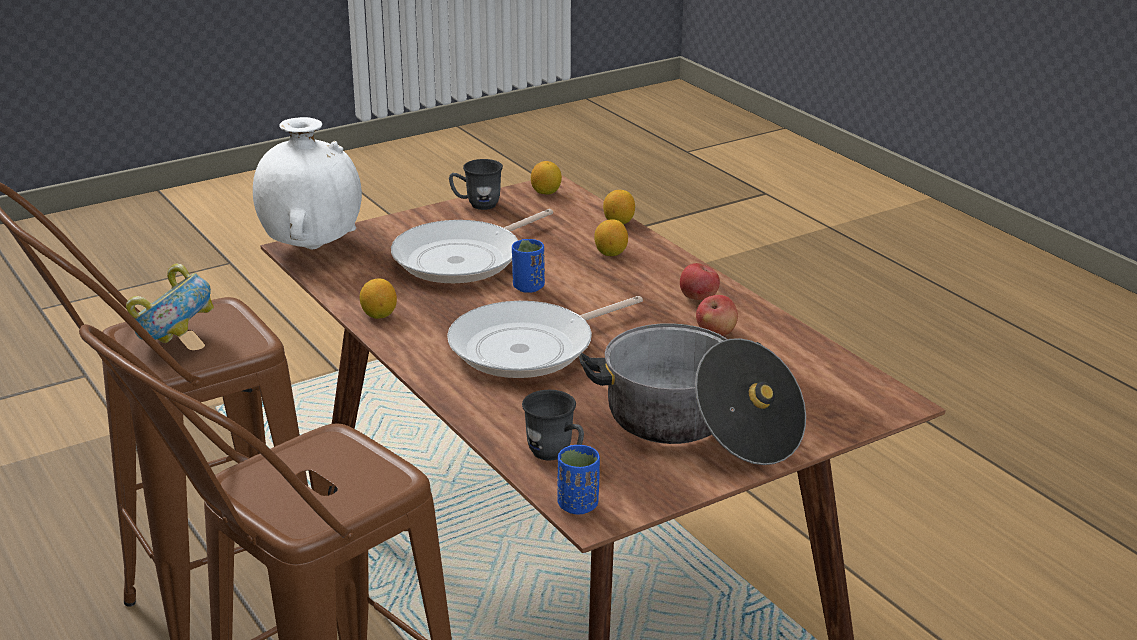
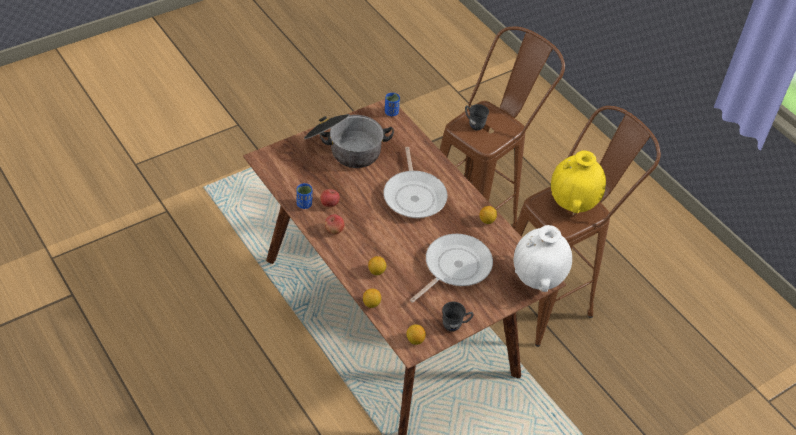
camera: 175 degrees right, 20 degrees up
(175, 343) = (572, 204): bowl -> yellow vase
(528, 287) = (418, 241): blue cup -> blue cup (304, 204)
(529, 348) = (414, 195): frying pan -> frying pan turned 120 degrees clockwise
(556, 455) = (400, 135): grey mug -> grey mug (473, 124)

